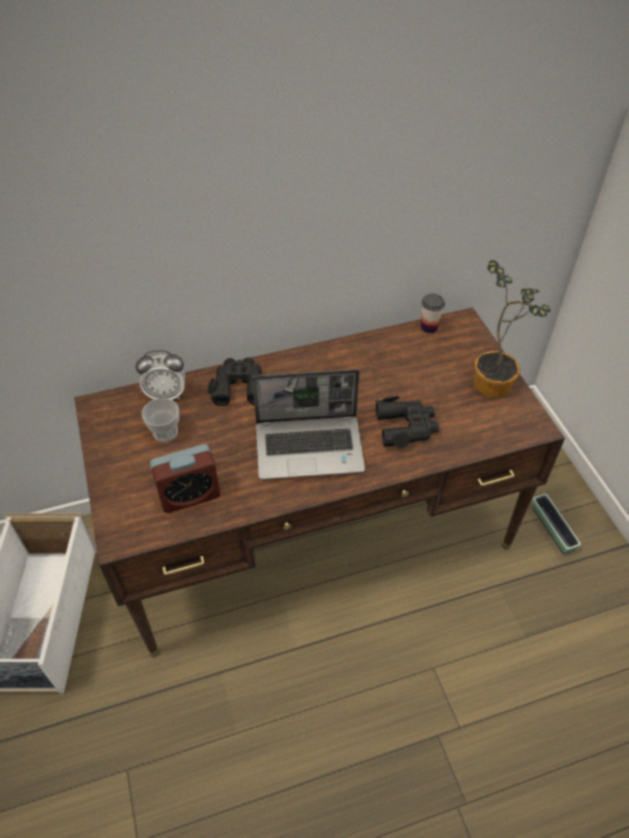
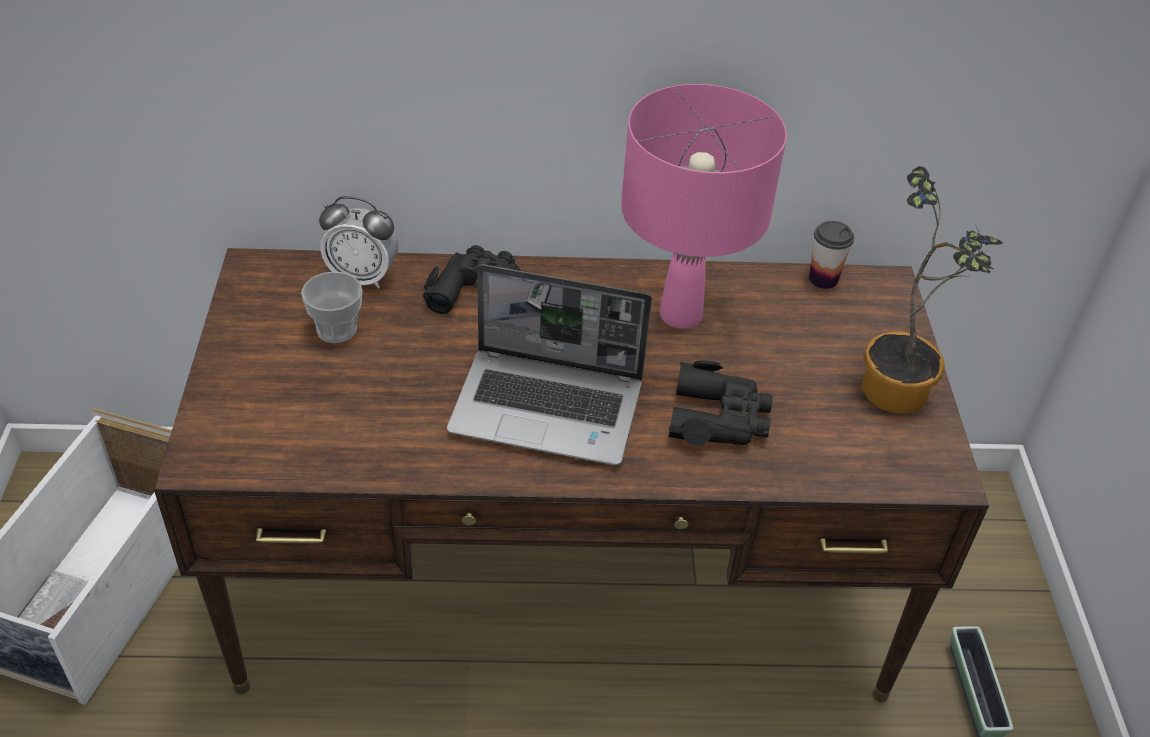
camera: 15 degrees right, 5 degrees down
(189, 495) = (331, 428): alarm clock -> none
(360, 370) = (681, 315): none -> pink table lamp

